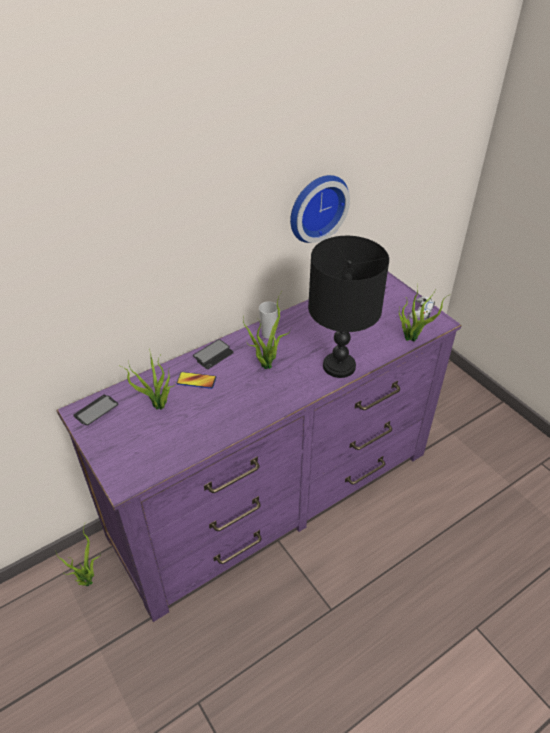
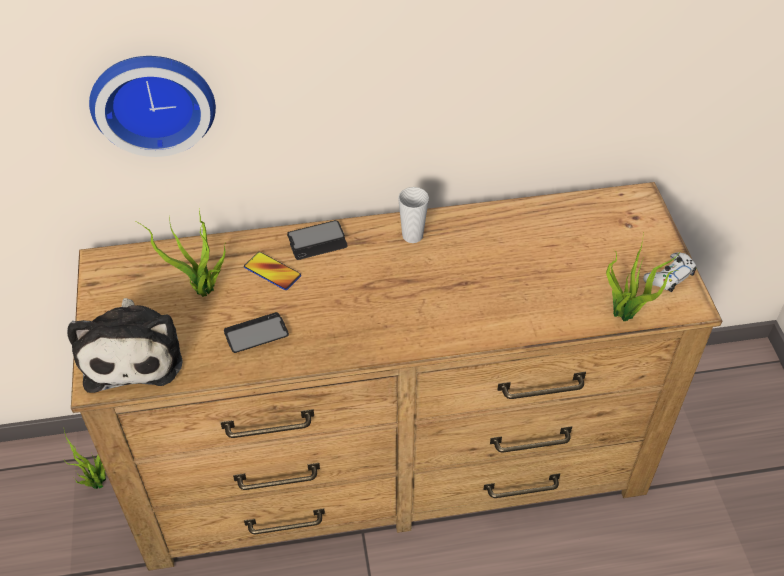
camera: 25 degrees right, 5 degrees up
(96, 411) = (123, 268): phone -> phone (256, 334)
(135, 458) = (133, 352): none -> plush toy
(265, 363) = (381, 278): potted plant -> none
(273, 493) = (391, 463): purple dresser -> brown dresser
(316, 207) = (534, 63): wall clock -> wall clock (153, 100)
(339, 366) = (483, 321): black table lamp -> none

